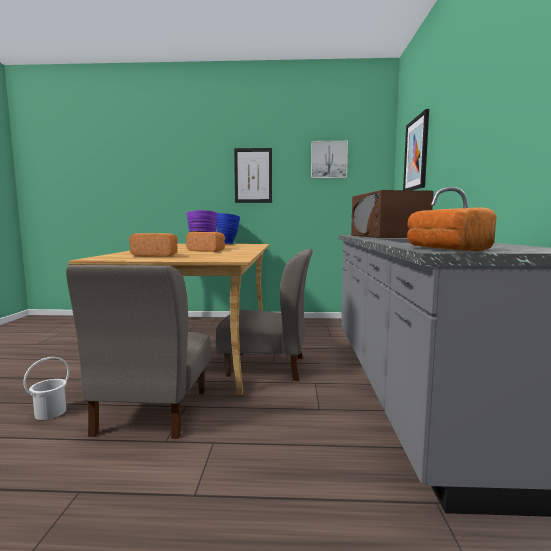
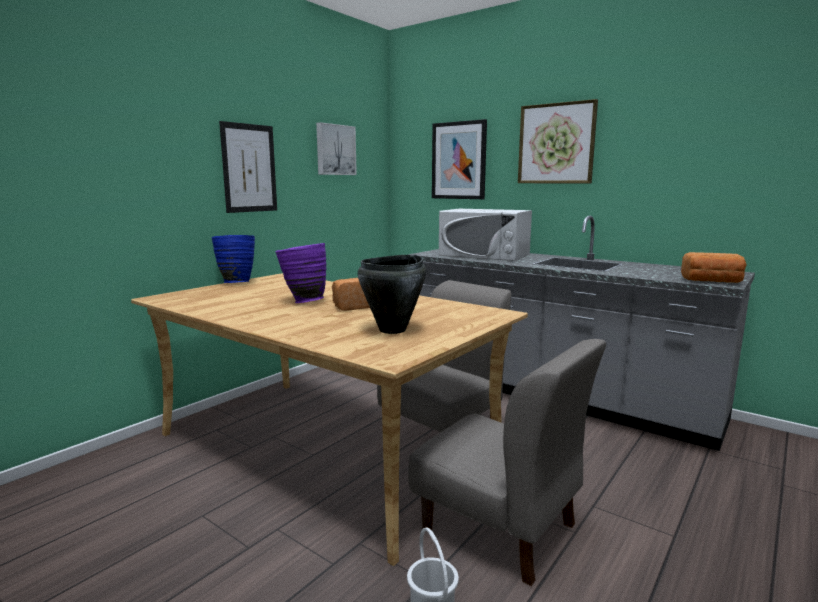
camera: 55 degrees left, 5 degrees up
(156, 255) = (393, 330): bread -> black cooking pot
(387, 236) = (484, 255): brown microwave -> white microwave
(460, 114) = (556, 144): none -> picture

